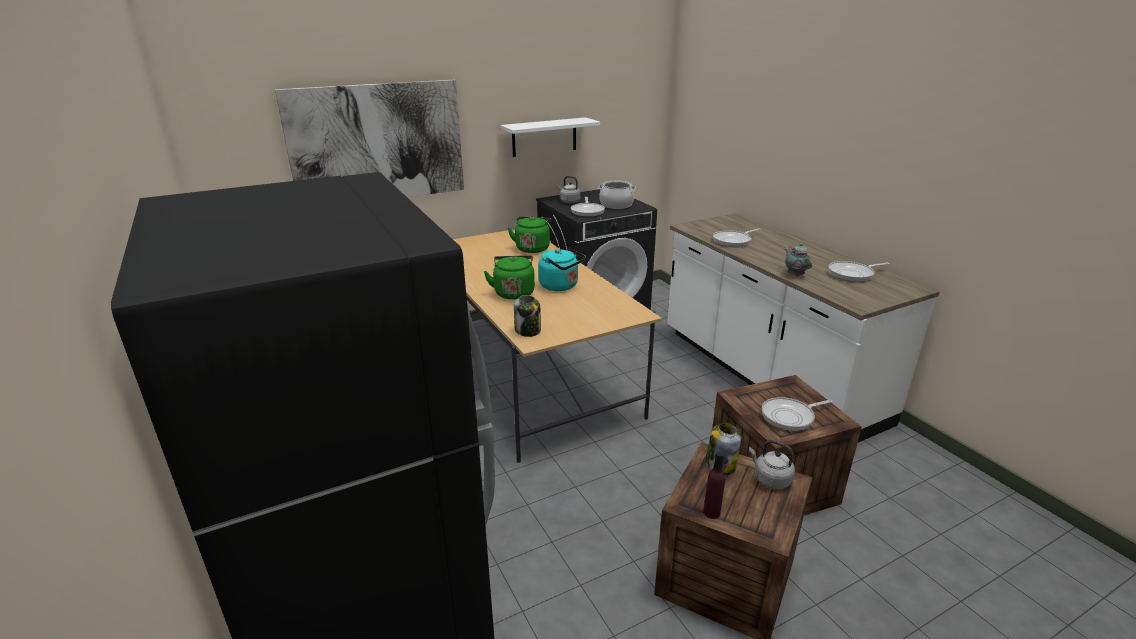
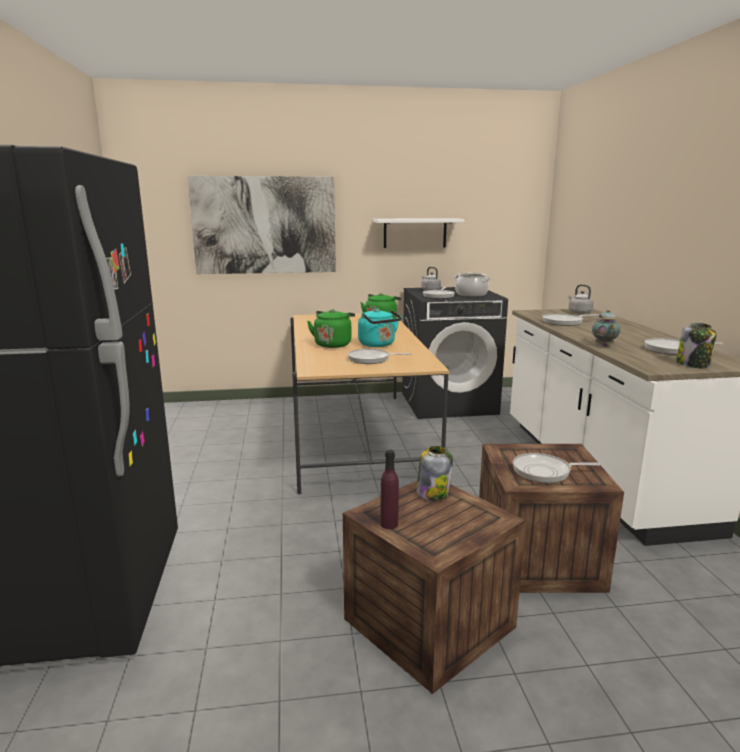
camera: 20 degrees right, 10 degrees down
(528, 331) = (317, 365): jar -> jar (693, 364)
(574, 312) = (371, 359): none -> frying pan
(770, 479) = (475, 512): grey kettle -> grey kettle (578, 312)

